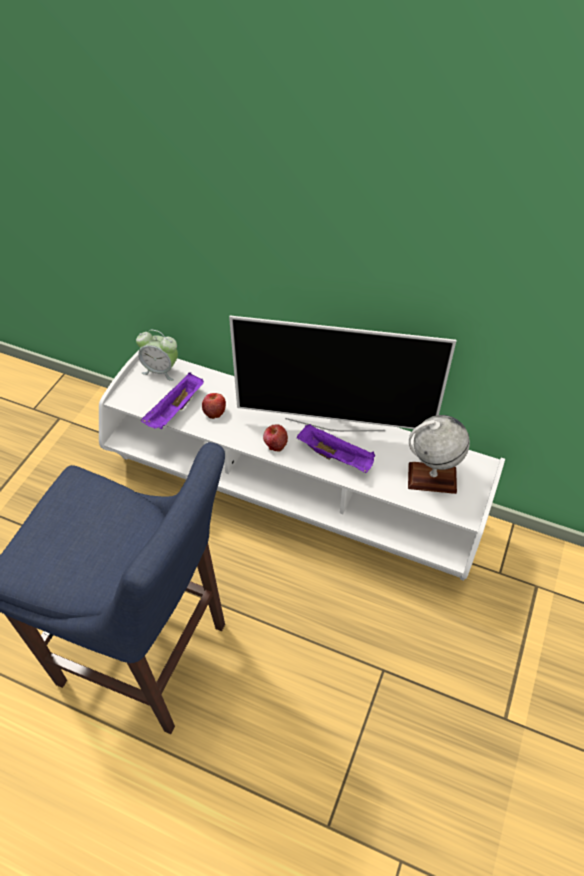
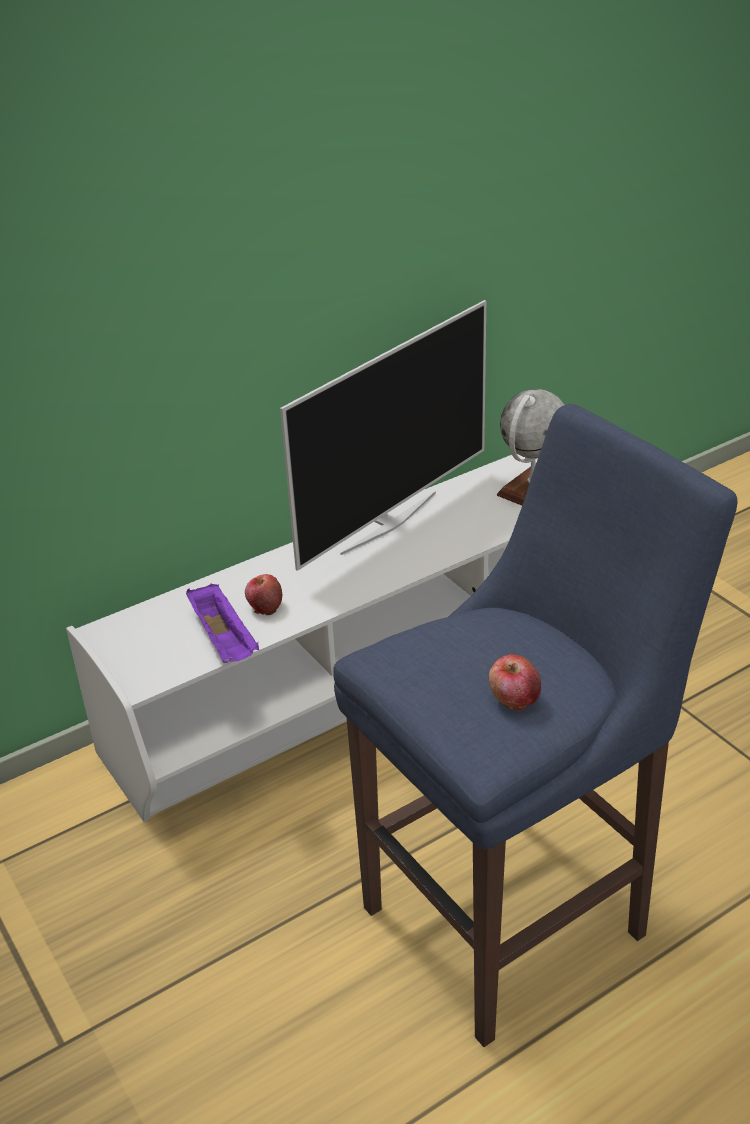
camera: 55 degrees left, 15 degrees down
(161, 370) = (133, 629): alarm clock -> none
(275, 444) = (373, 576): apple -> apple (514, 699)
(336, 457) = (439, 539): purple tray -> none

